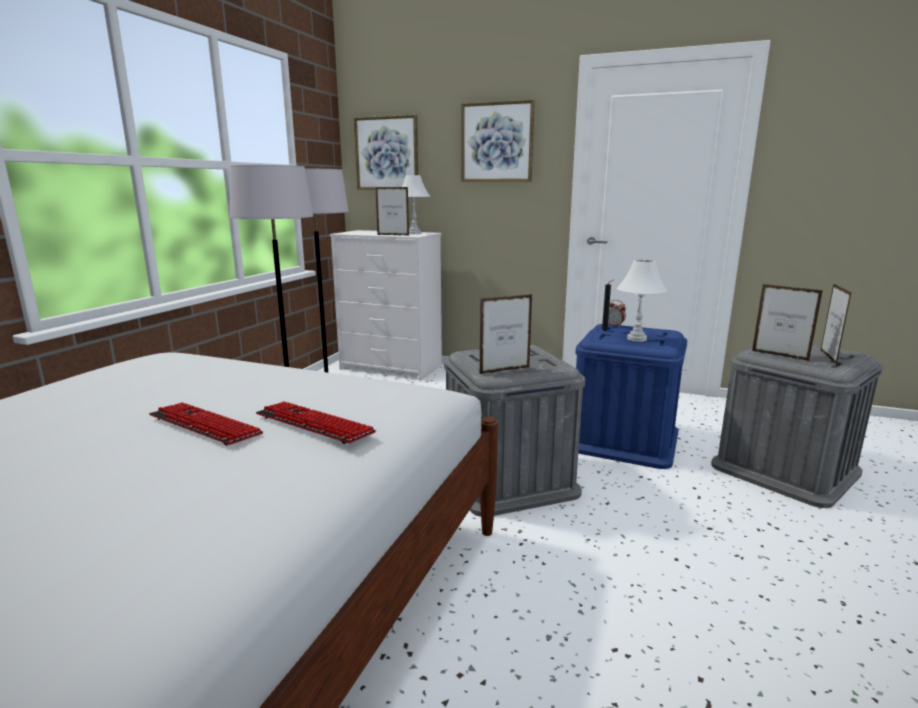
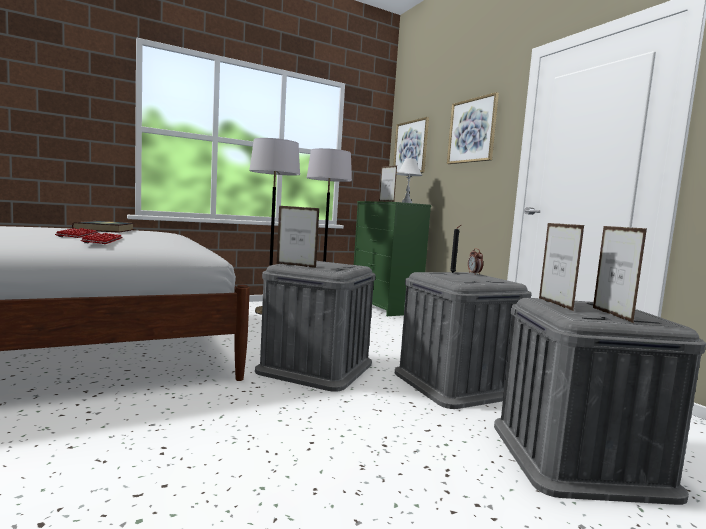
camera: 40 degrees right, 10 degrees down
(117, 389) = (106, 230): none -> book
(392, 367) = (385, 307): white dresser -> green dresser
(623, 439) = (456, 383): blue storage box -> grey storage box
(636, 339) = (457, 277): white table lamp -> none
(828, 357) = (611, 315): picture frame -> picture frame turned 120 degrees clockwise

